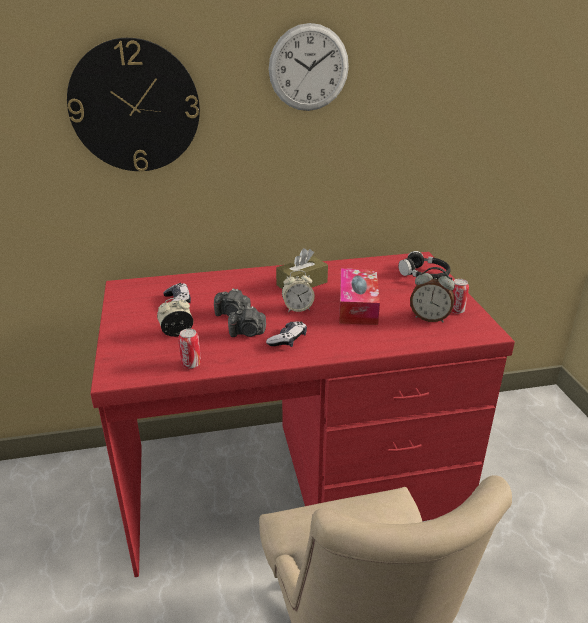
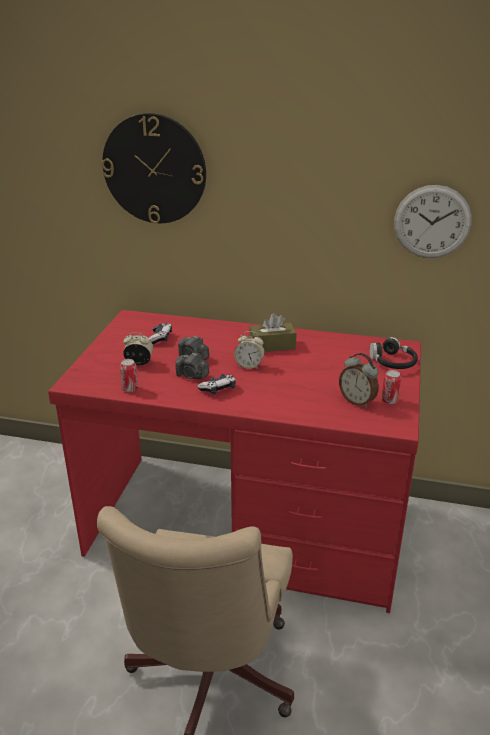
camera: 25 degrees right, 0 degrees up
(308, 68) = (304, 150): wall clock -> wall clock (432, 222)
(358, 305) = (303, 375): tissue box -> none

